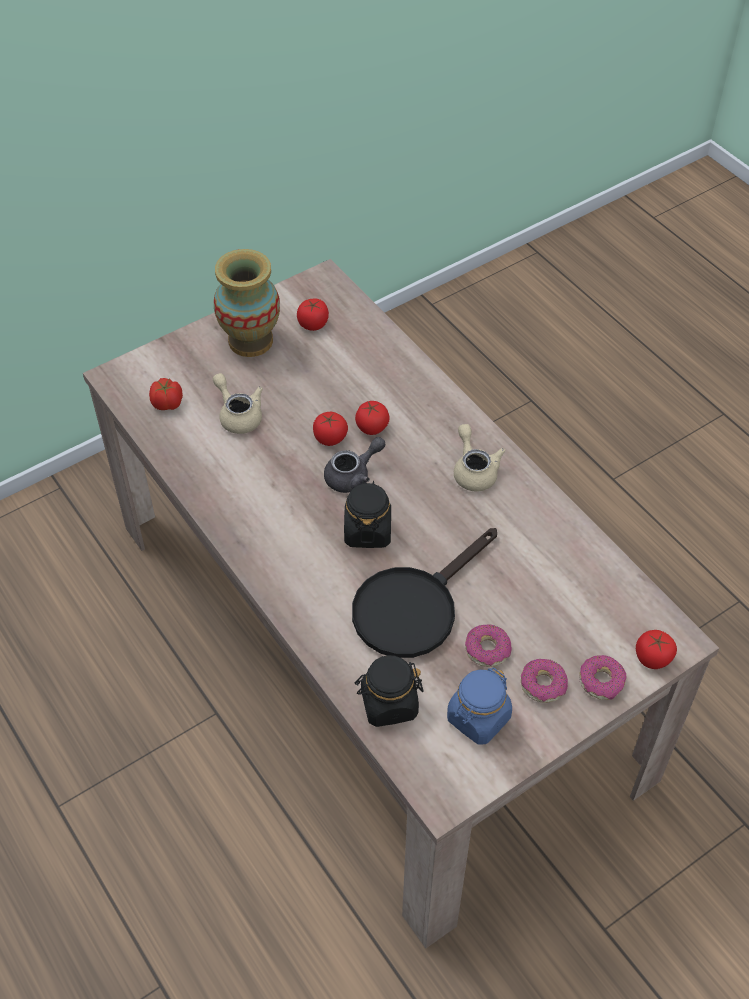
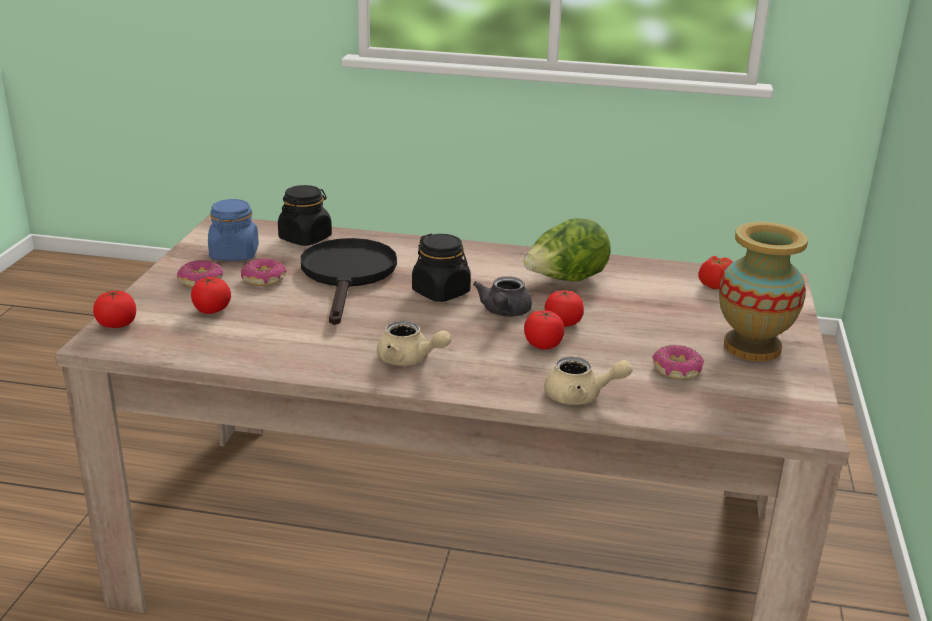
camera: 135 degrees right, 25 degrees down
(238, 415) = (655, 303): beige teapot -> beige teapot (581, 396)
(259, 481) = (565, 281): none -> lettuce
(313, 324) = (735, 386): tomato -> tomato (212, 310)
(601, 681) = (153, 299): donut -> donut (676, 370)

